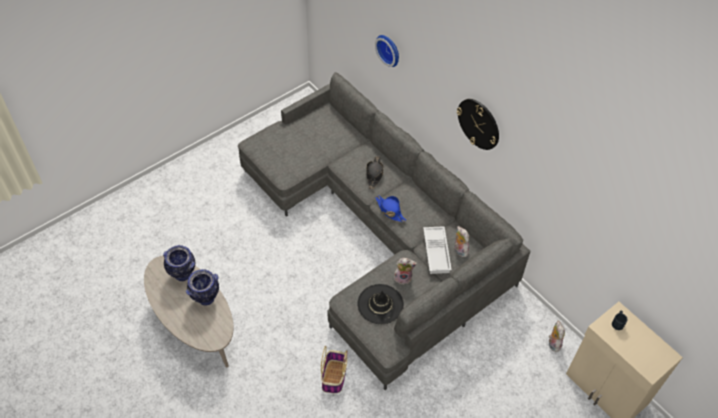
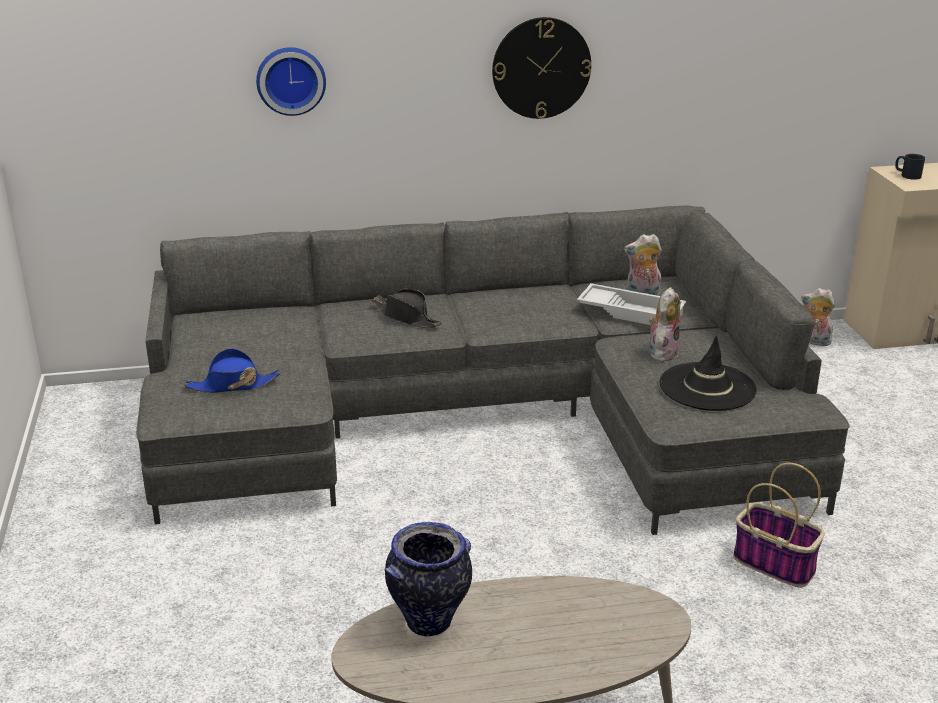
camera: 60 degrees left, 25 degrees down
(206, 299) = (531, 604): vase -> none
(390, 210) = (503, 325): blue hat -> blue hat (233, 385)

